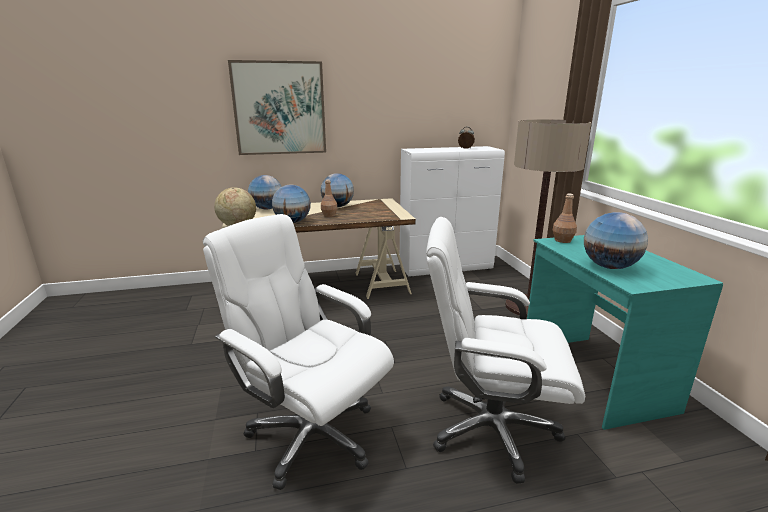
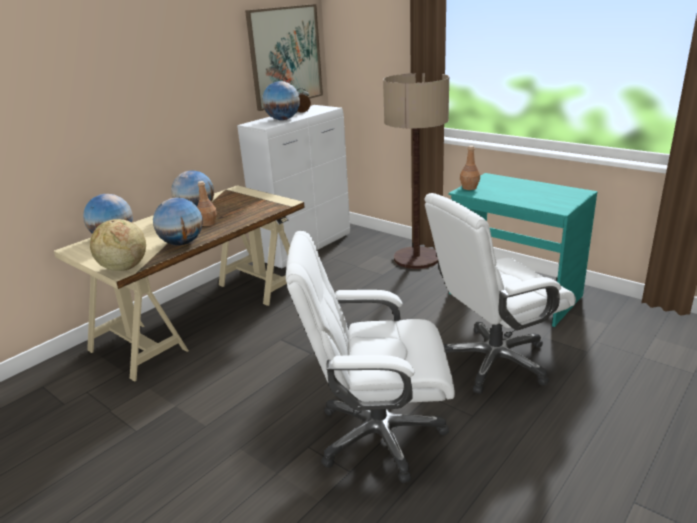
camera: 35 degrees left, 5 degrees up
(279, 108) = (94, 102): picture -> picture (285, 56)
(609, 267) = (528, 200): globe -> globe (282, 119)

